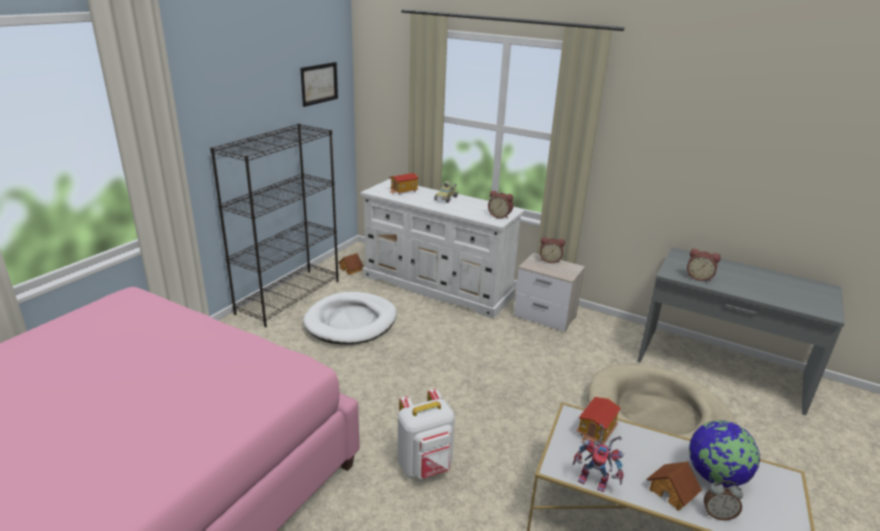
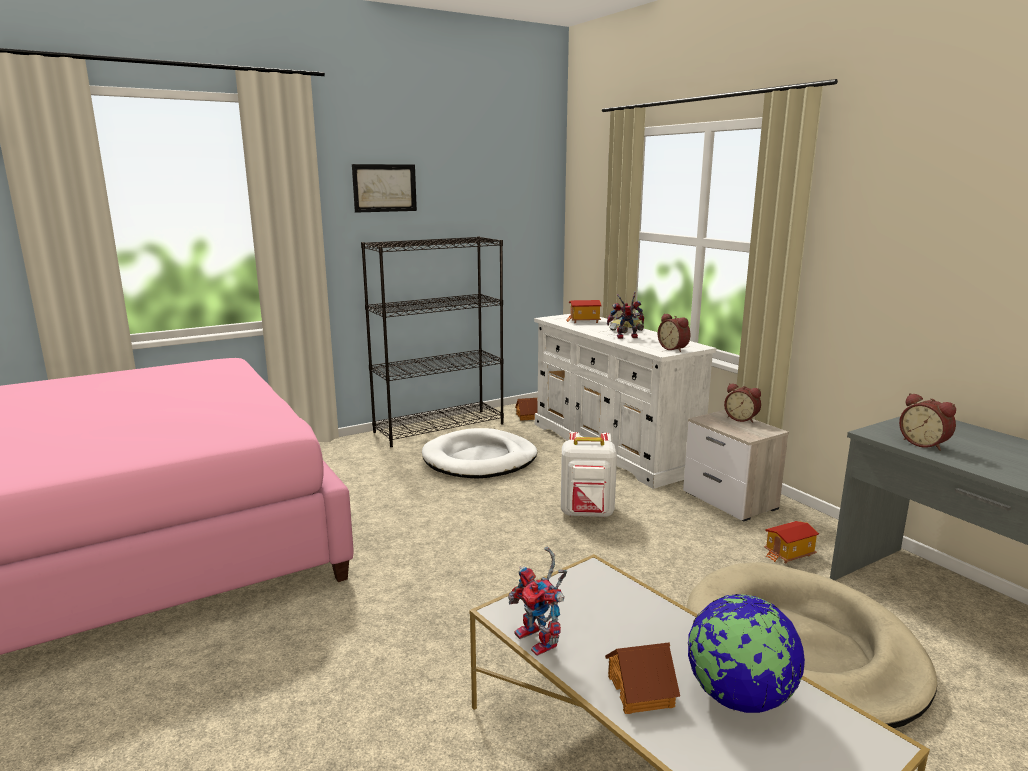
camera: 30 degrees right, 10 degrees down
(319, 83) = (513, 197): picture -> picture (384, 188)
(425, 467) = (421, 604): white backpack -> white backpack (587, 513)
(454, 207) = (625, 337): none -> toy robot
(597, 431) = (606, 594): toy house -> toy house (789, 554)
(718, 514) = (687, 742): alarm clock -> none

